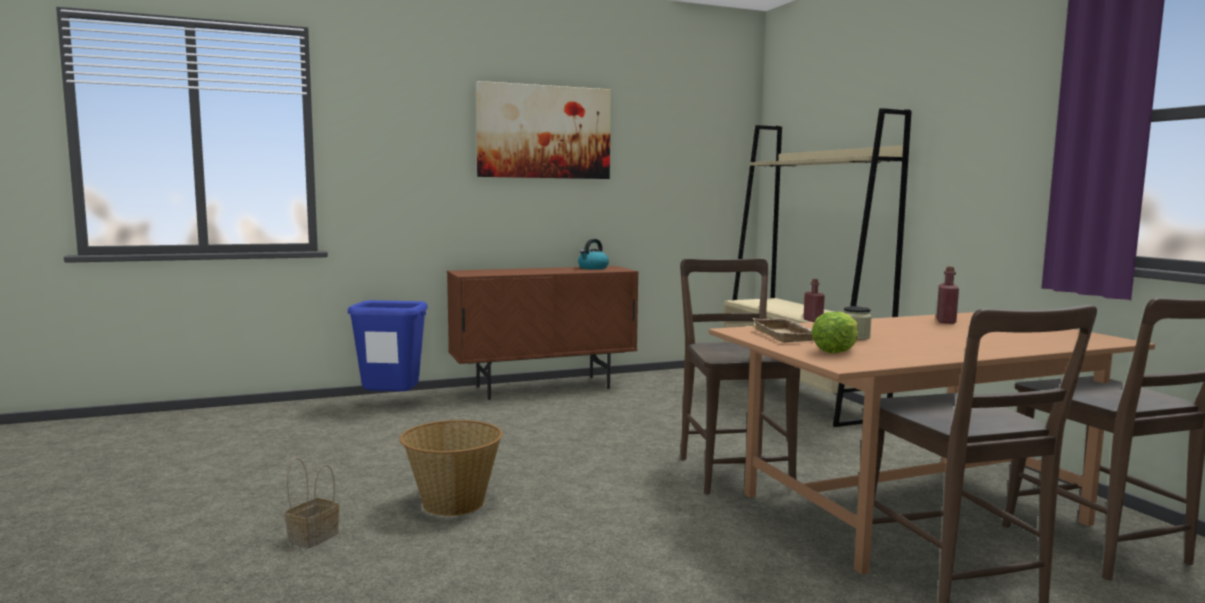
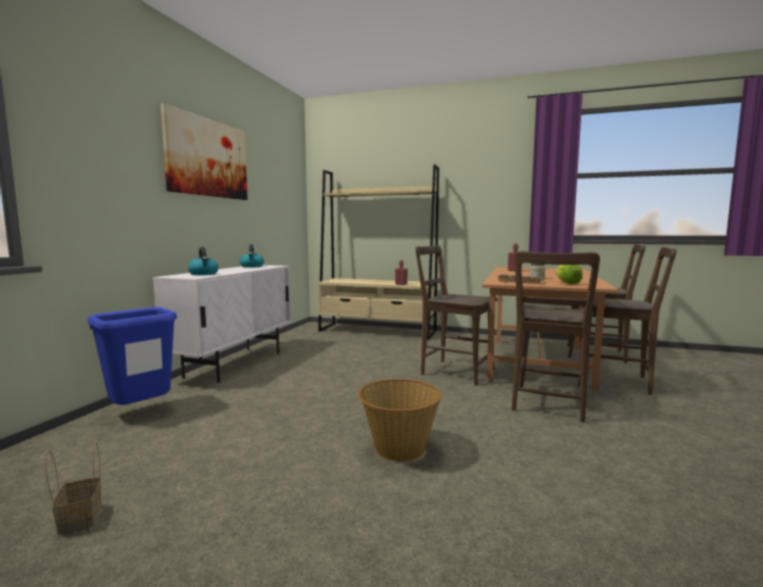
camera: 50 degrees left, 0 degrees up
(314, 536) = (392, 523): basket -> basket (79, 518)
(496, 272) = (204, 274): none -> kettle
(543, 388) = (235, 364): brown cabinet -> white cabinet
(719, 548) = (548, 404): none -> brown chair

